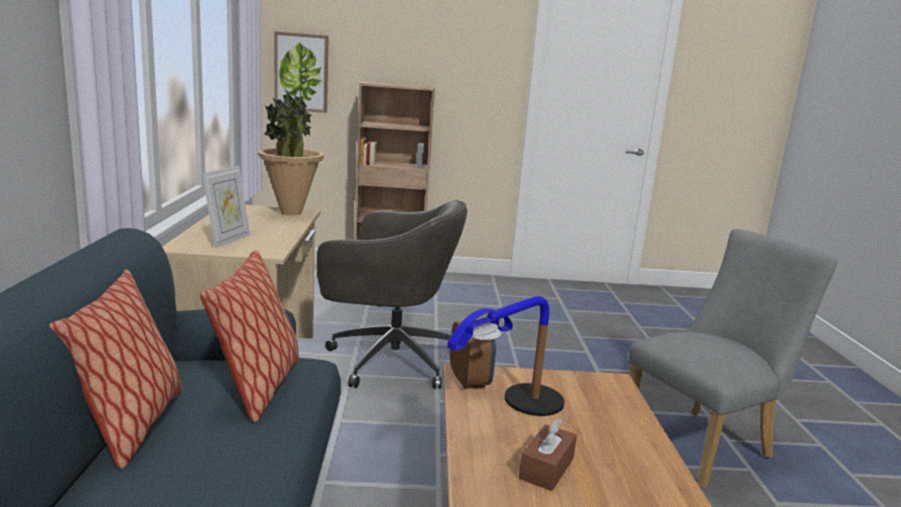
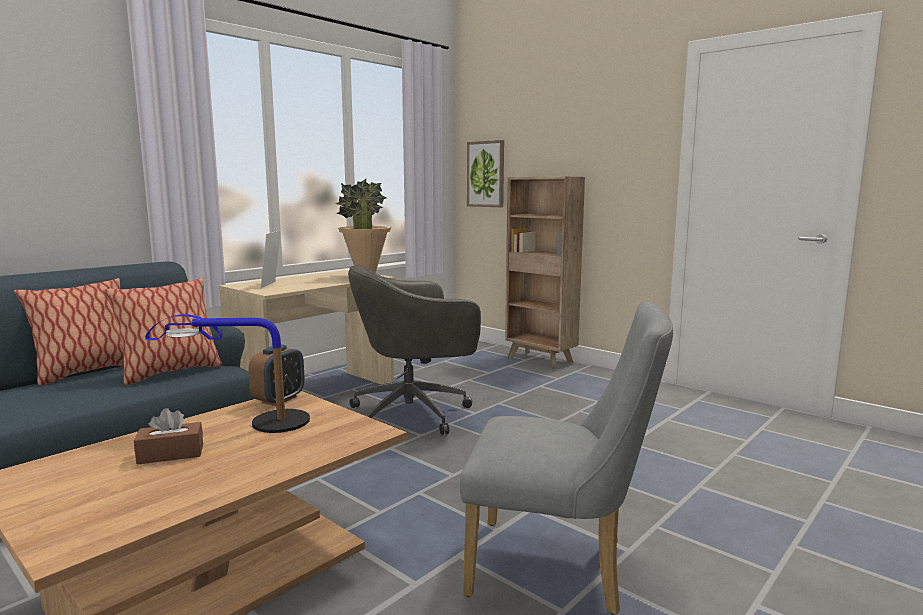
camera: 45 degrees right, 5 degrees down
(228, 240) = (272, 284): picture frame -> picture frame turned 120 degrees clockwise
(389, 359) = (414, 413): grey office chair -> grey office chair turned 105 degrees clockwise

